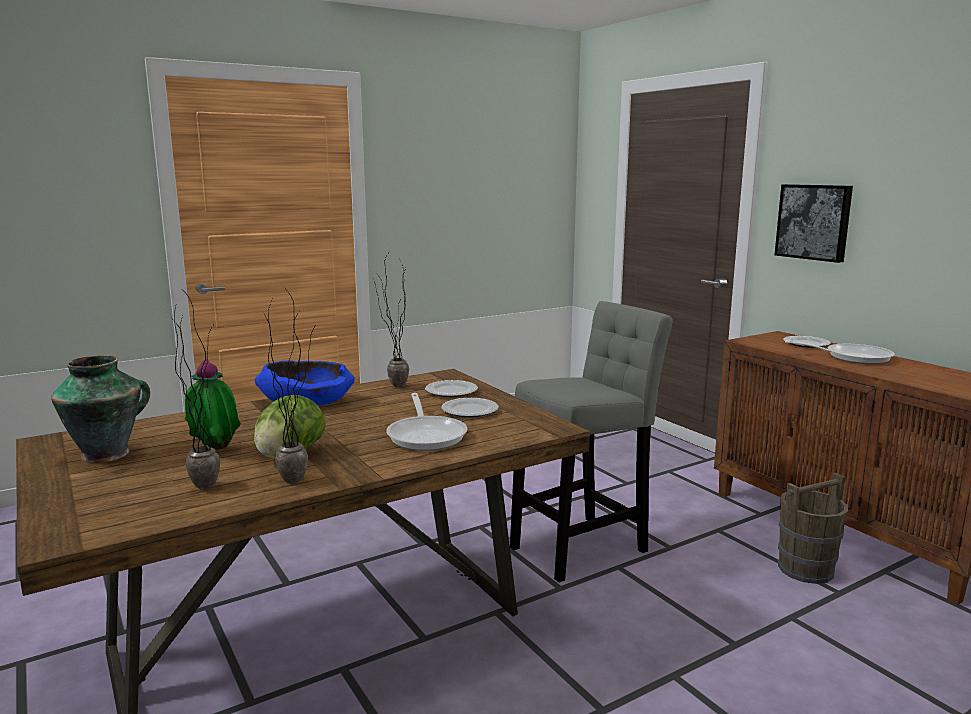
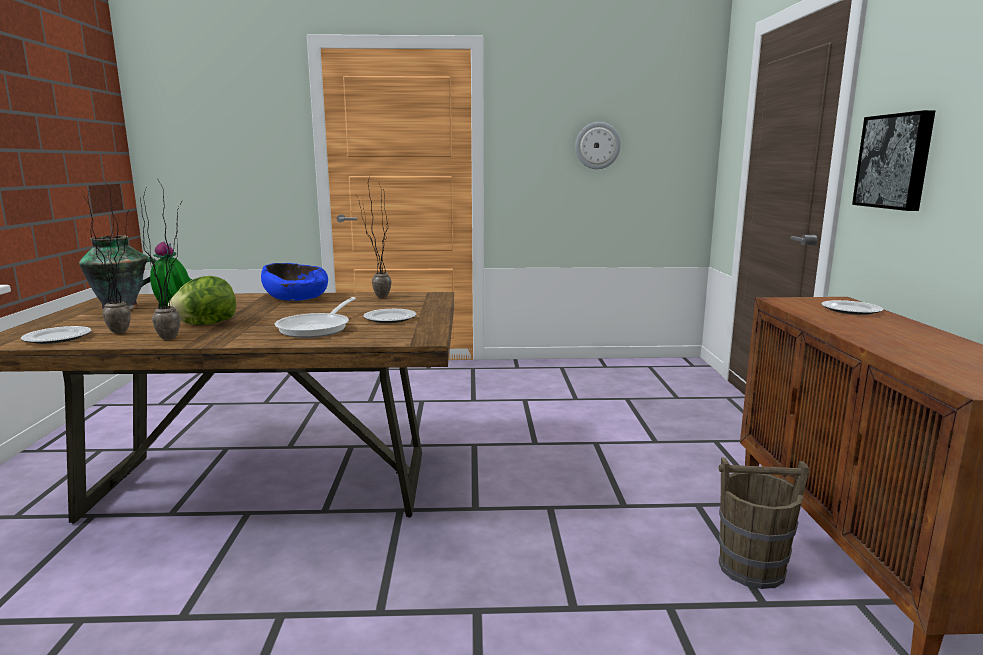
camera: 30 degrees right, 0 degrees up
(451, 392) = (410, 305): plate -> plate (56, 338)
(475, 192) = (597, 145): none -> wall clock
(584, 546) = (541, 482): grey stool -> none
(852, 357) = (881, 327): frying pan -> none

